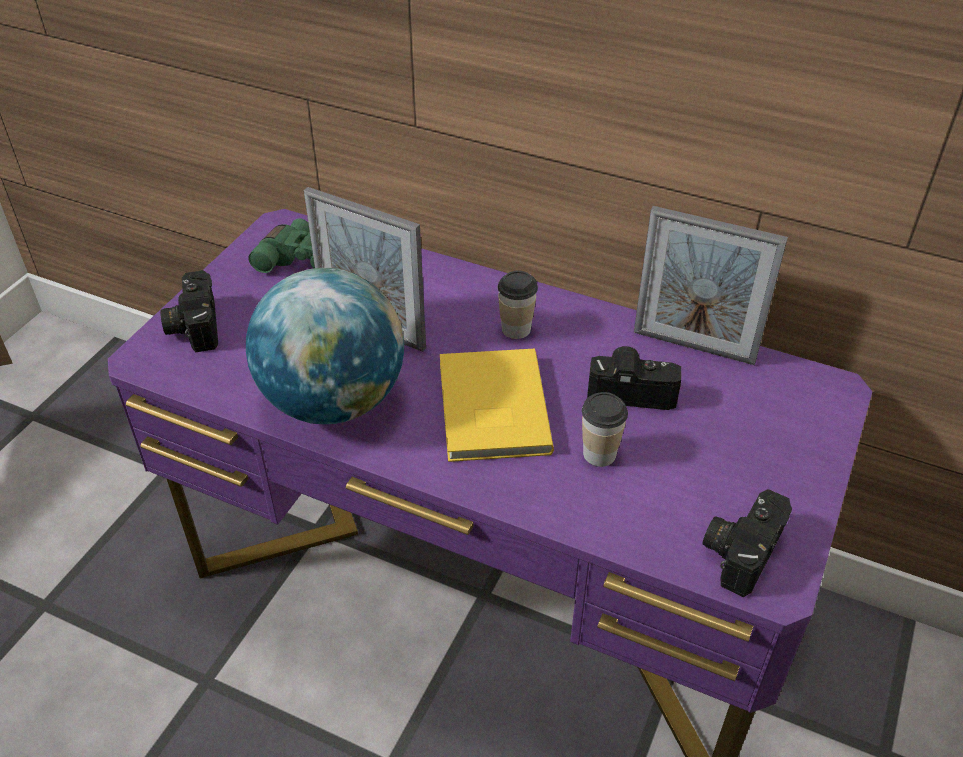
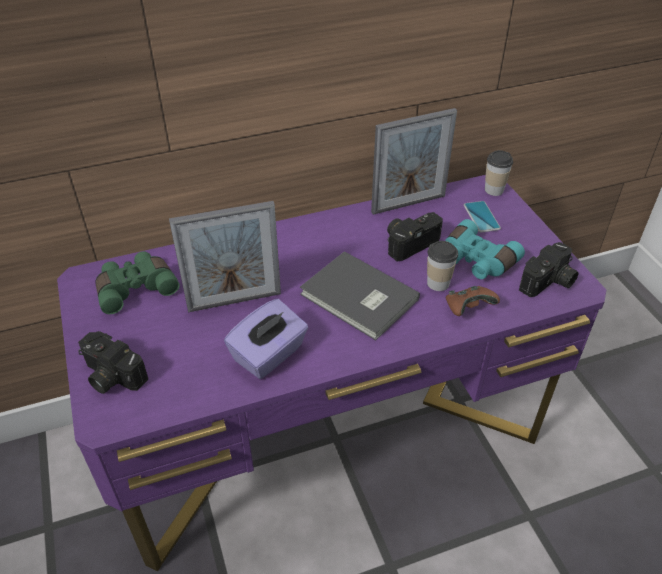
camera: 45 degrees left, 0 degrees up
(334, 401) = (269, 355): globe -> purple tissue box
(490, 409) = (358, 299): yellow book -> grey book
(516, 329) = (313, 249): cup -> cup (494, 190)
(593, 504) = (468, 309): none -> brown game controller
(682, 461) = (476, 261): none -> turquoise binoculars
(739, 549) = (548, 283): camera -> camera turned 120 degrees counterclockwise
(766, 418) = (481, 217): none -> phone

